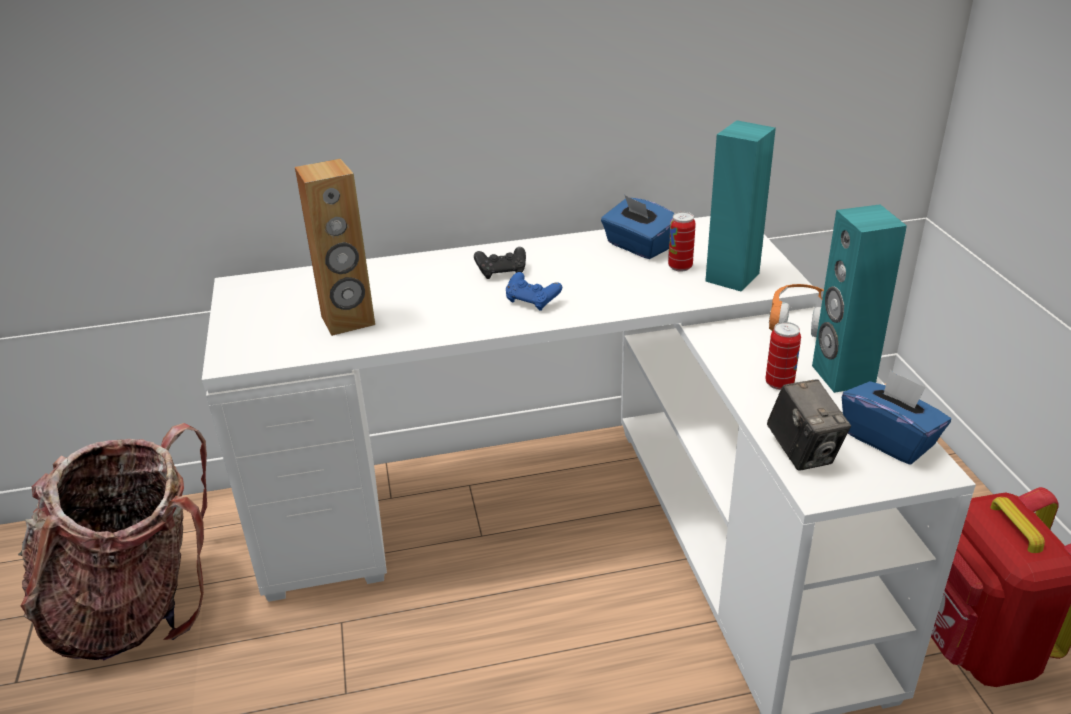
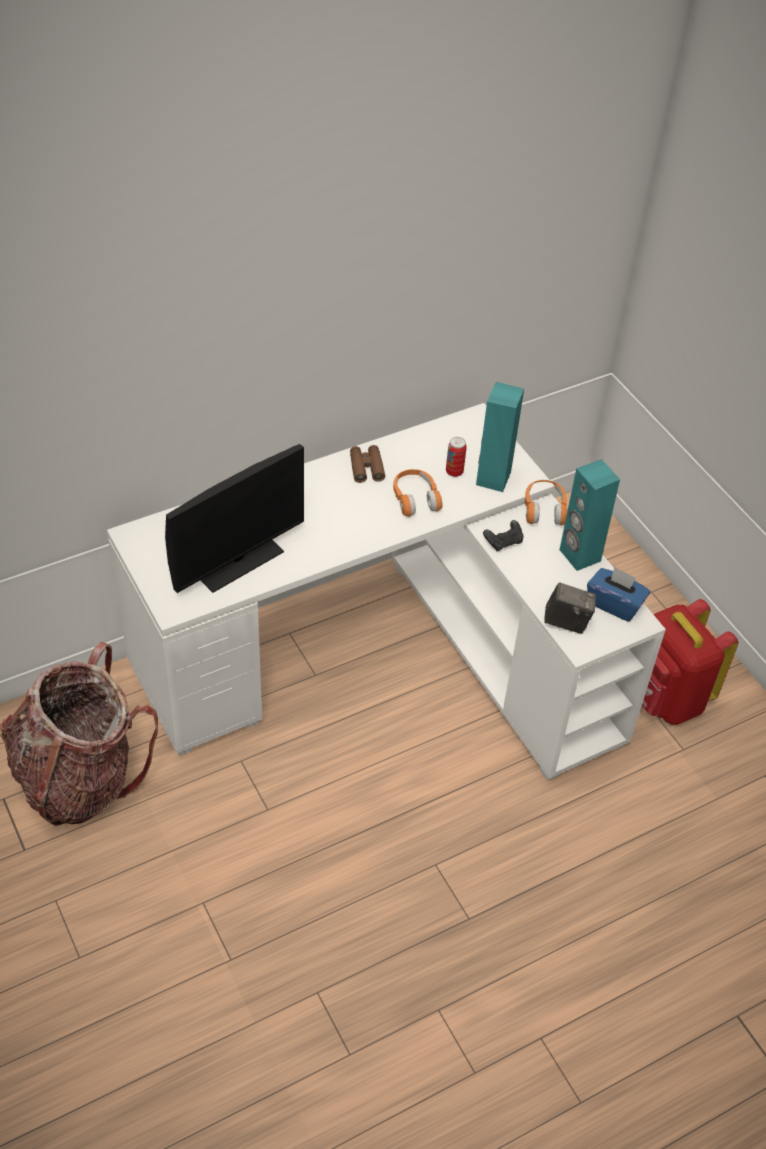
camera: 20 degrees left, 15 degrees up
(348, 321) = (237, 560): brown speaker -> monitor
(502, 272) = (327, 494): black game controller -> black game controller (503, 542)
(532, 301) = (361, 522): blue game controller -> none
(565, 253) = (366, 468): none -> brown binoculars
(616, 287) = (415, 499): none -> orange headphones
(638, 246) = (417, 453): blue tissue box -> none
(779, 383) = (542, 568): can -> none
(803, 452) = (566, 622): camera -> camera turned 45 degrees counterclockwise

